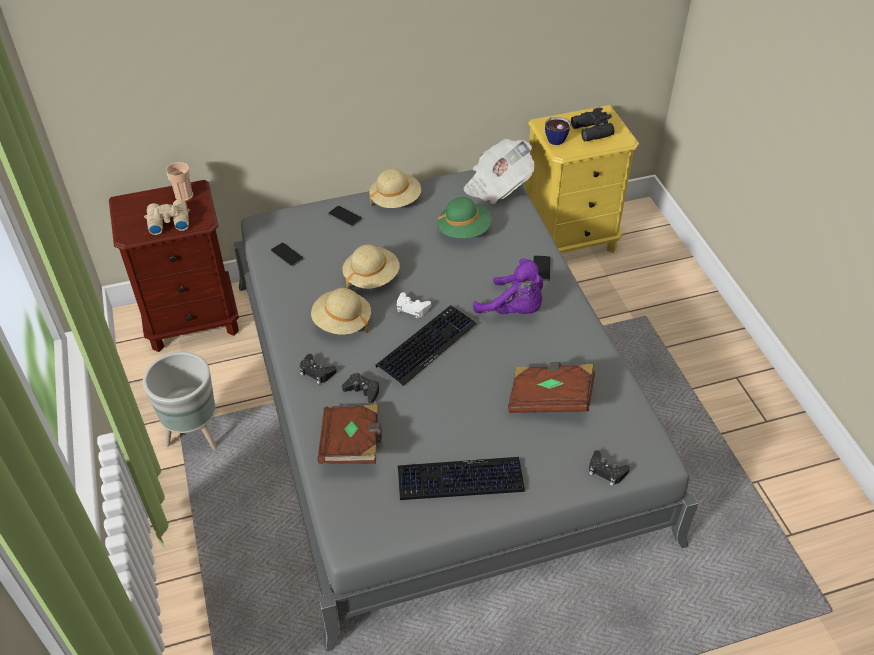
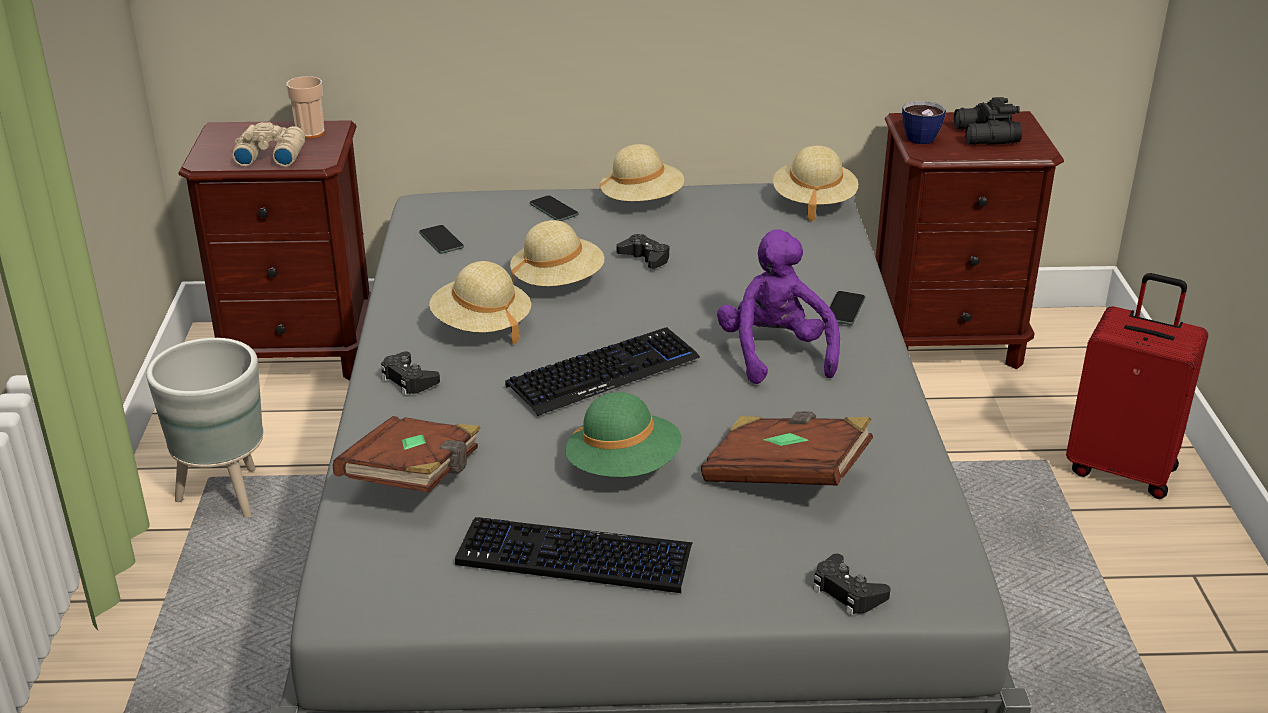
camera: 15 degrees right, 15 degrees down
(362, 390) = (469, 412): black game controller -> black game controller (645, 258)
(412, 308) = (603, 325): white game controller -> none
(464, 231) = (734, 246): green hat -> green hat (624, 467)
(497, 186) = (813, 202): newspaper -> beige hat
(514, 310) = (775, 353): purple plush toy -> purple plush toy turned 150 degrees counterclockwise
(570, 240) = (946, 343): yellow nightstand -> brown nightstand
(685, 313) = (1122, 469): none -> red suitcase

